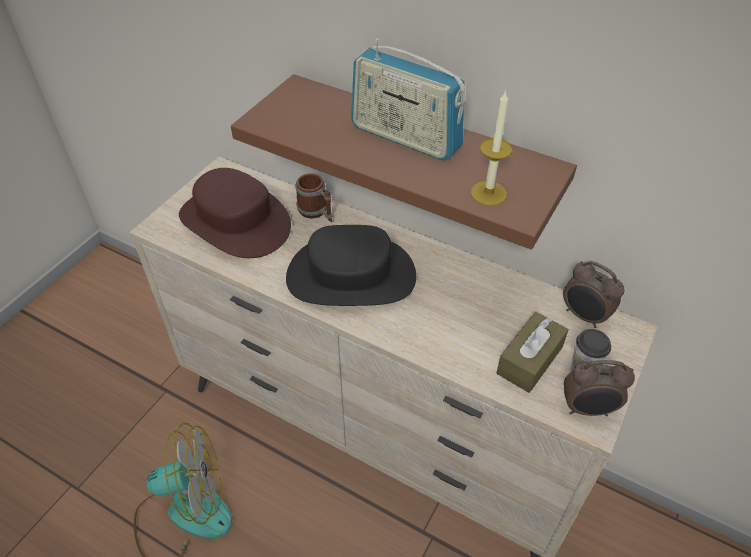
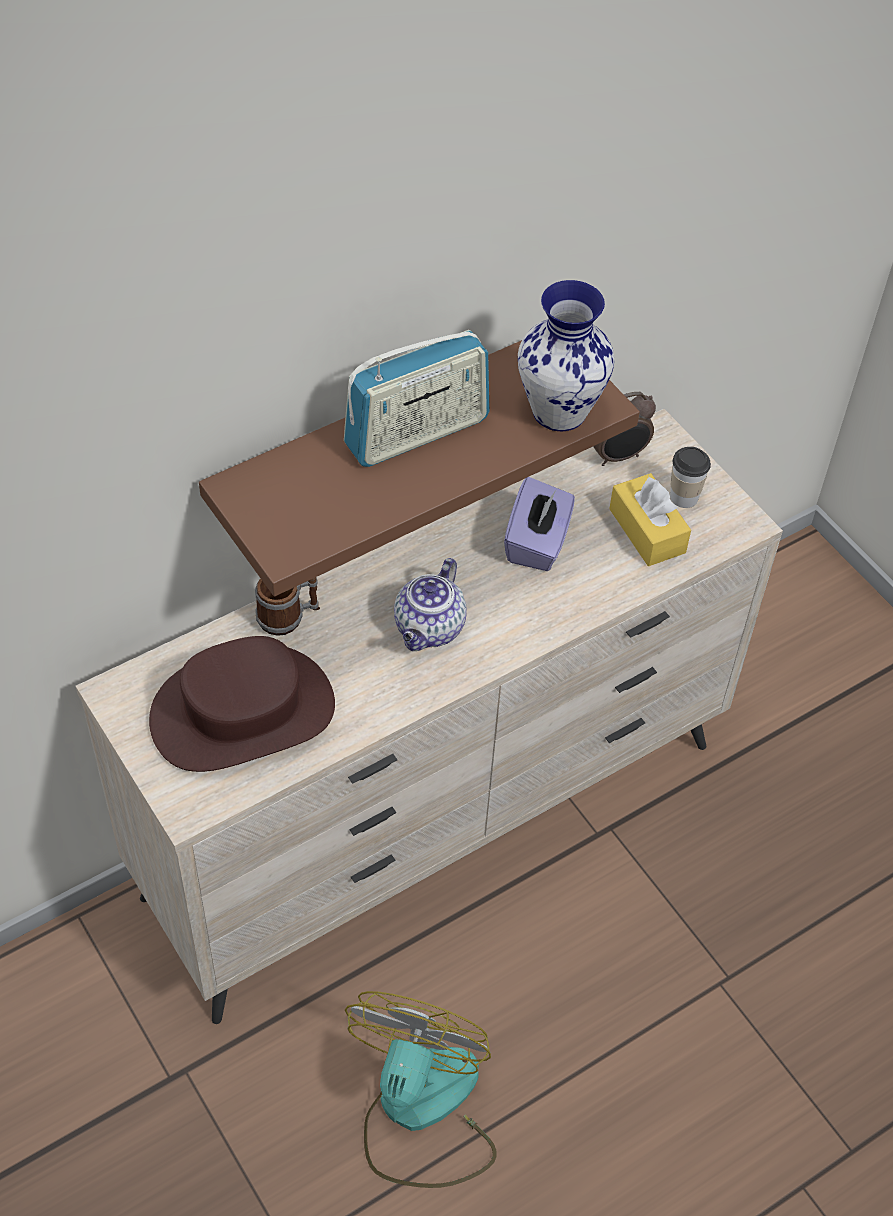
camera: 65 degrees left, 5 degrees up
(351, 276) = (429, 629): black hat -> teapot
(465, 302) = (537, 543): none -> purple tissue box
(488, 193) = (557, 412): candle -> vase
(529, 360) = (647, 531): brown tissue box -> yellow tissue box
(588, 409) = (729, 519): alarm clock -> none

